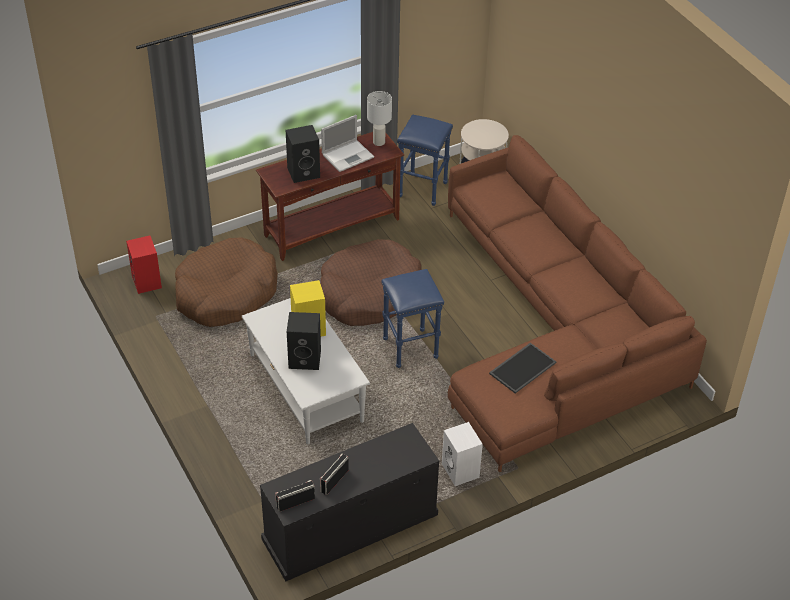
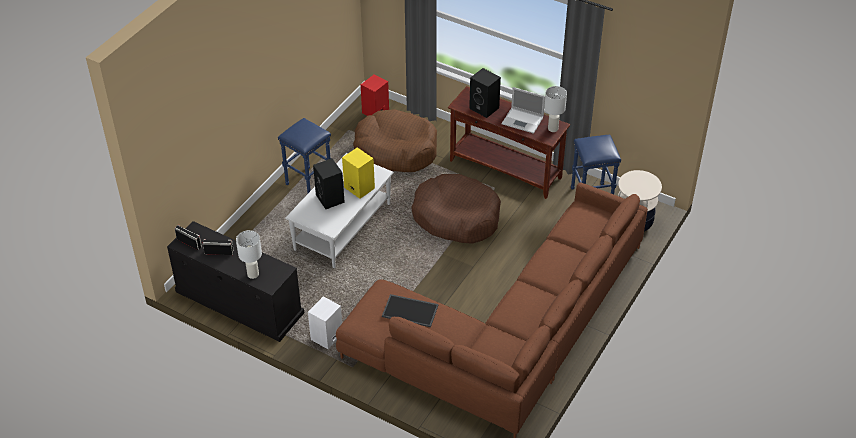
camera: 60 degrees right, 0 degrees up
(393, 463) = (253, 274): none -> white table lamp
(409, 347) = (422, 260): blue stool -> blue stool (308, 181)

